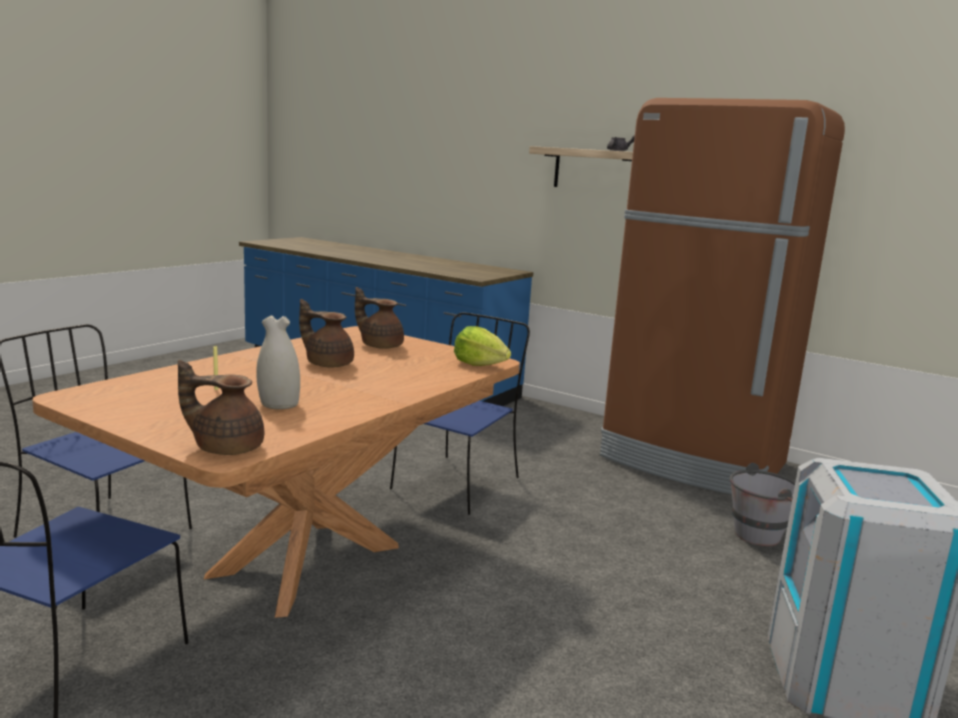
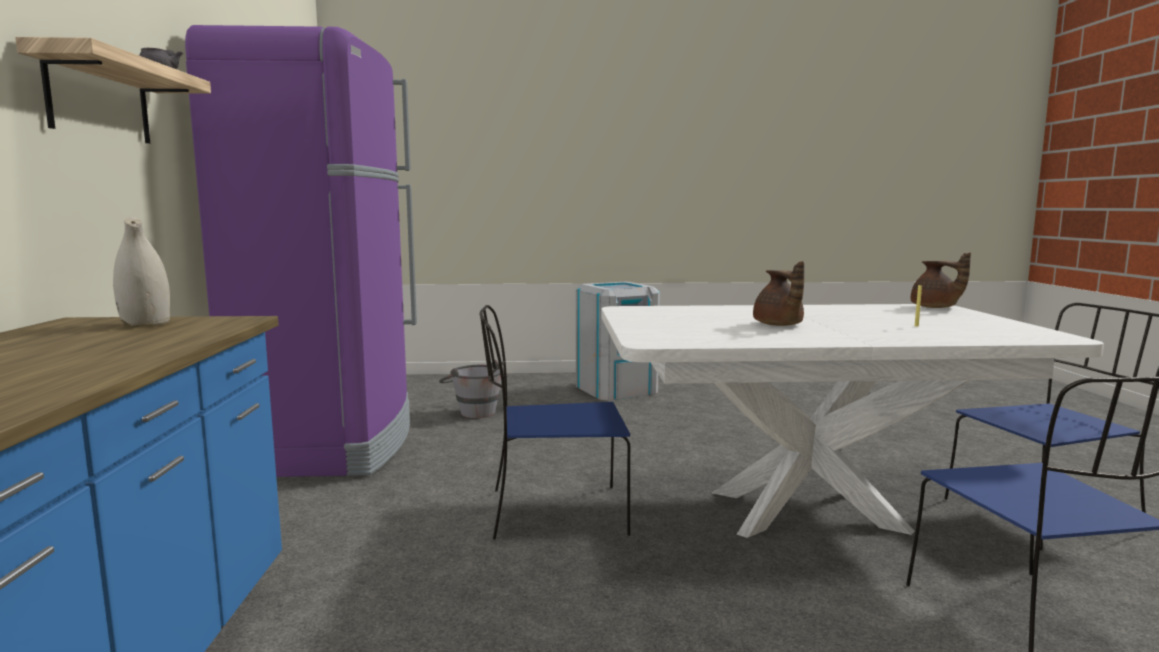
camera: 125 degrees left, 5 degrees down
(278, 404) = (874, 314): white vase -> white vase (145, 324)
(308, 561) = (805, 510): brown dining table -> white dining table
(380, 345) = (681, 328): brown teapot -> none
(479, 364) = (646, 309): lettuce -> none
(693, 461) = (331, 445): brown fridge -> purple fridge

